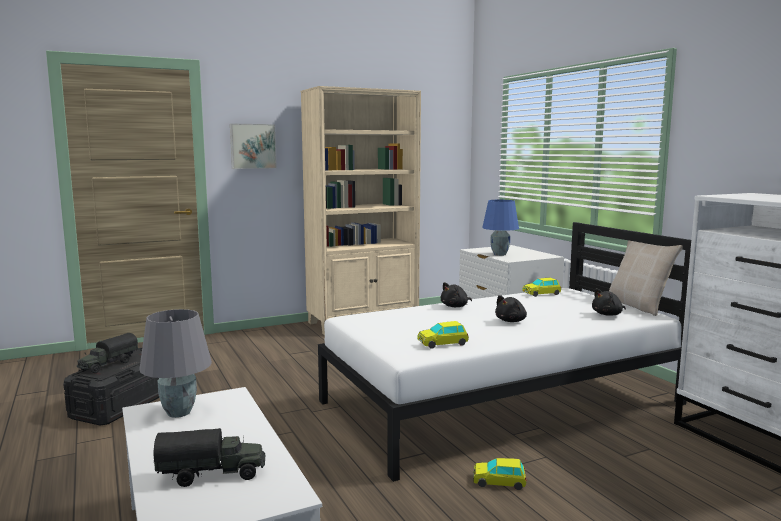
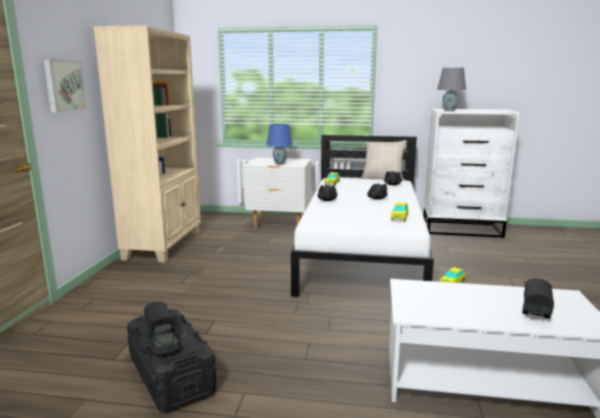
camera: 55 degrees left, 5 degrees up
(179, 413) = (425, 304): grey table lamp -> grey table lamp (450, 110)

